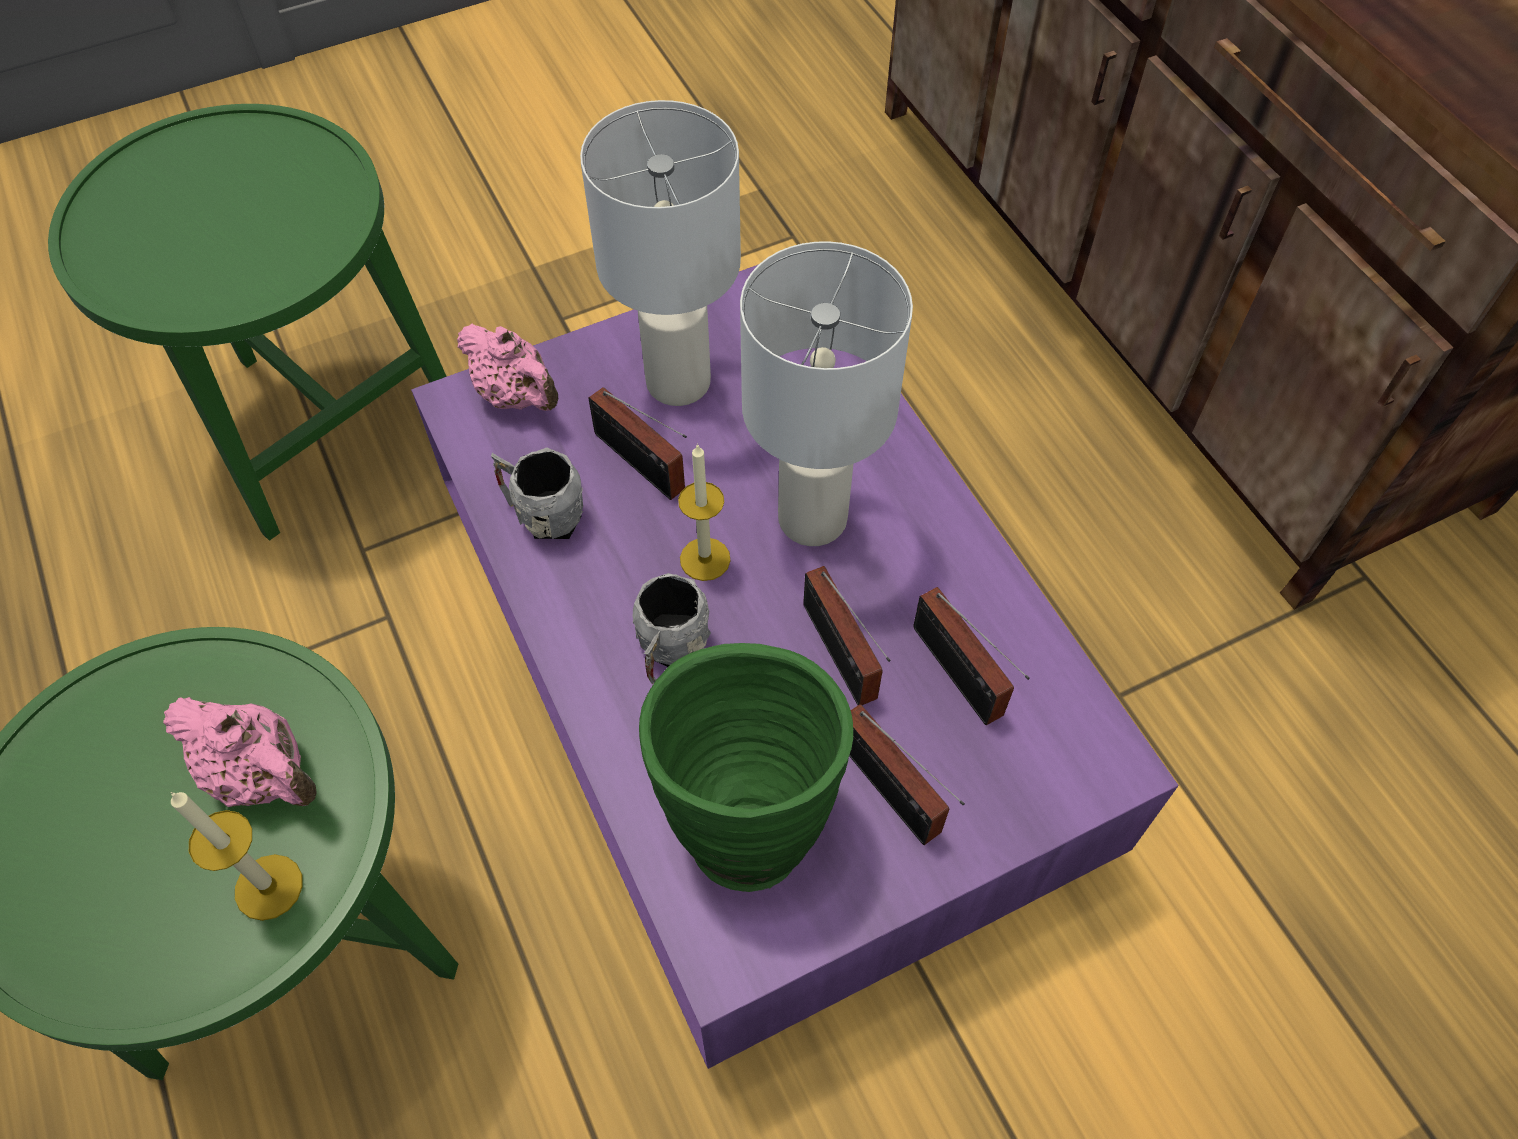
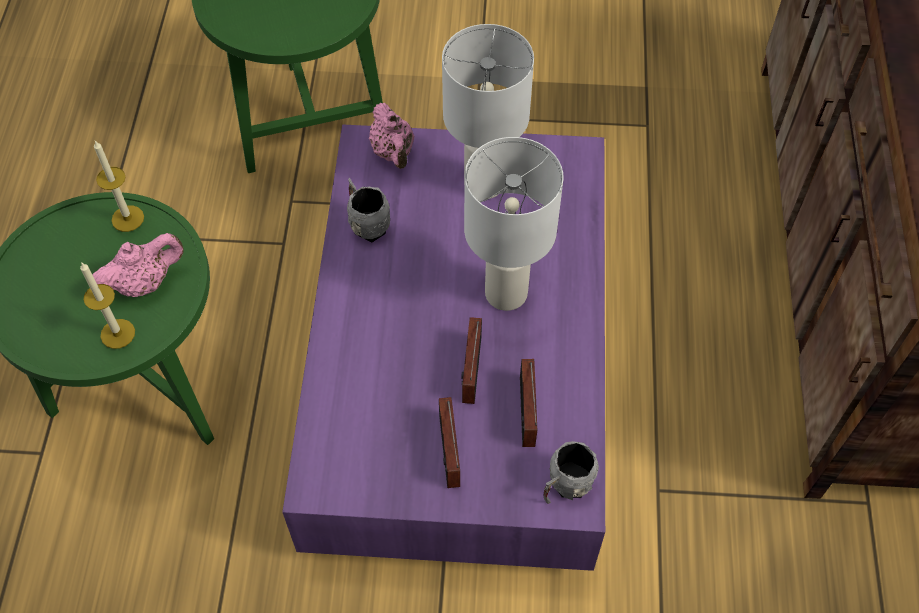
camera: 30 degrees right, 0 degrees up
(263, 774) = (144, 283): pink teapot -> pink teapot turned 90 degrees counterclockwise
(642, 466) = (434, 222): radio -> none
(669, 652) = (384, 326): grey mug -> grey mug (565, 486)
(705, 559) = (434, 287): candle -> candle (127, 218)
(745, 814) = (368, 425): green vase -> none

